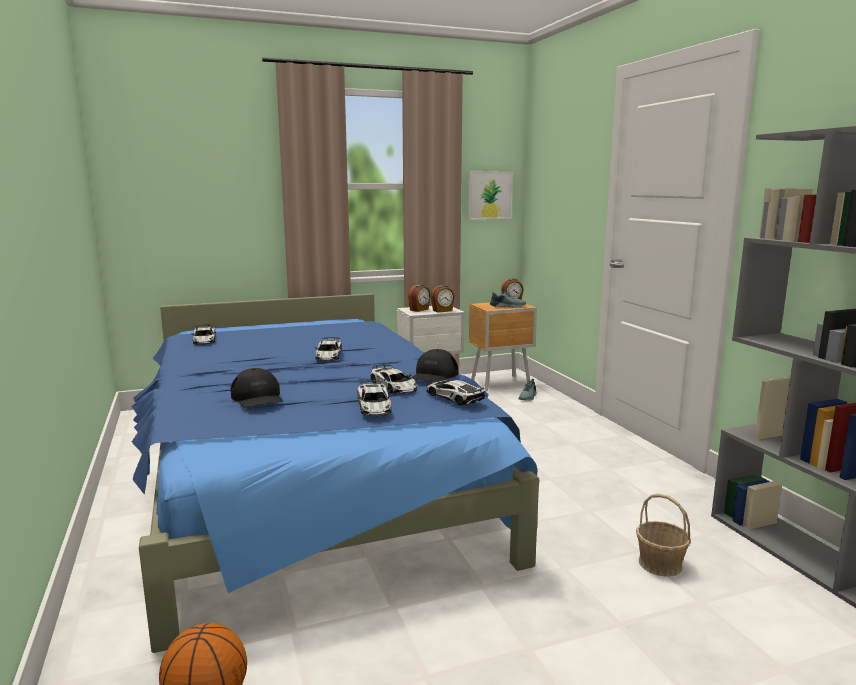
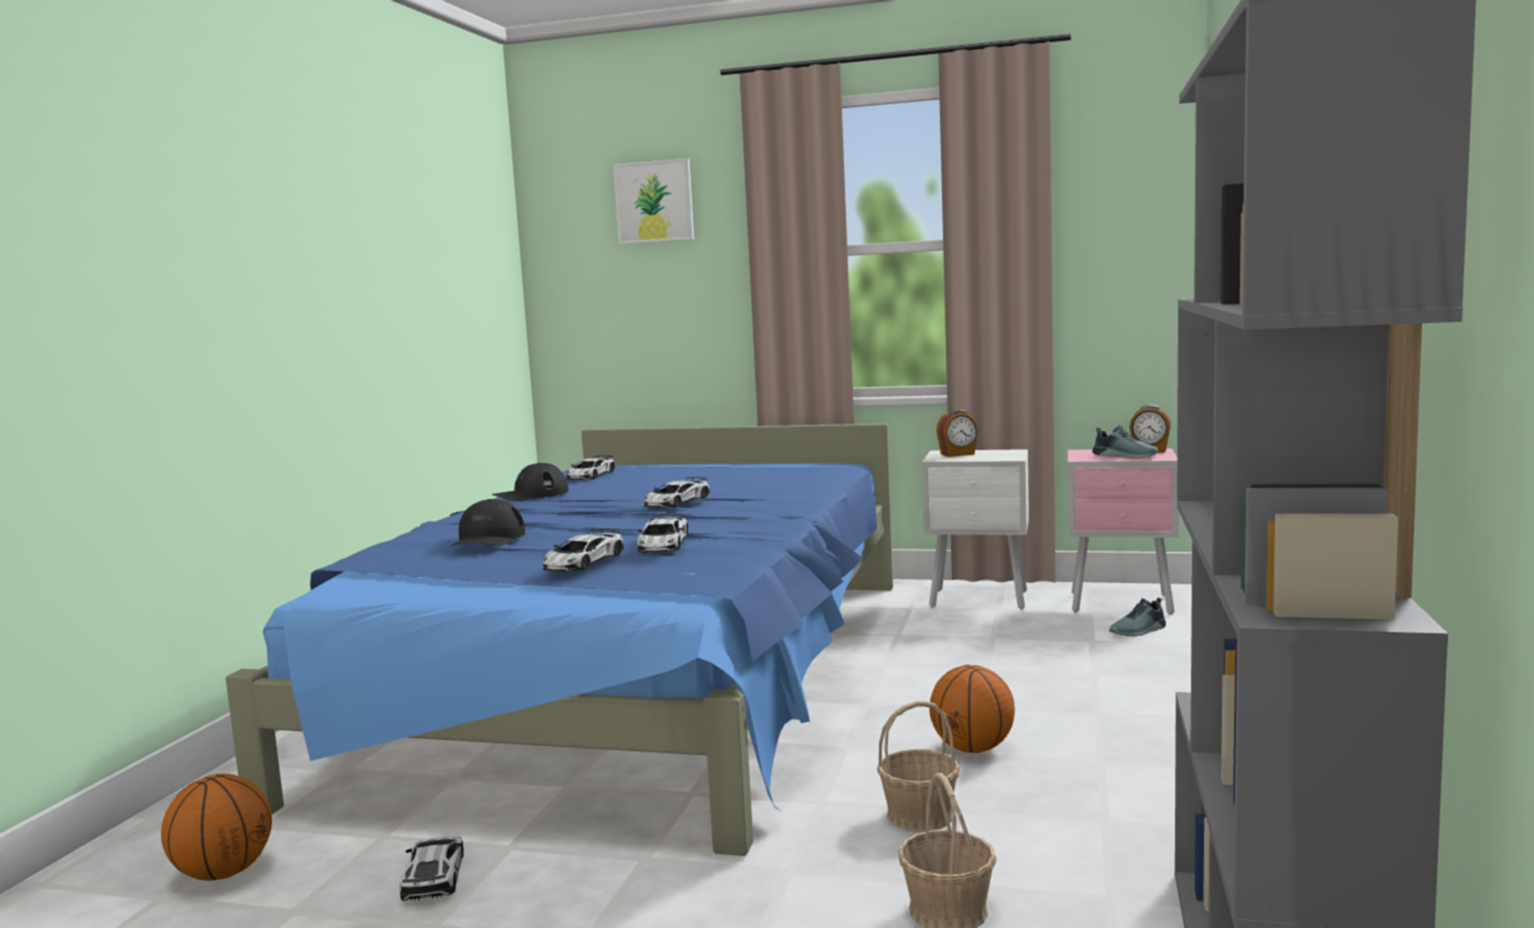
camera: 35 degrees right, 5 degrees down
(434, 375) = (745, 537): black cap -> black cap (531, 495)
(442, 311) = (991, 457): alarm clock -> none
(454, 397) = (705, 564): toy car -> toy car (434, 875)
(490, 195) = (1125, 251): picture -> picture (654, 201)
(502, 384) = (1123, 605): brown nightstand -> pink nightstand
(547, 475) = (973, 749): none -> basketball
(577, 518) = (920, 816): none -> basket

